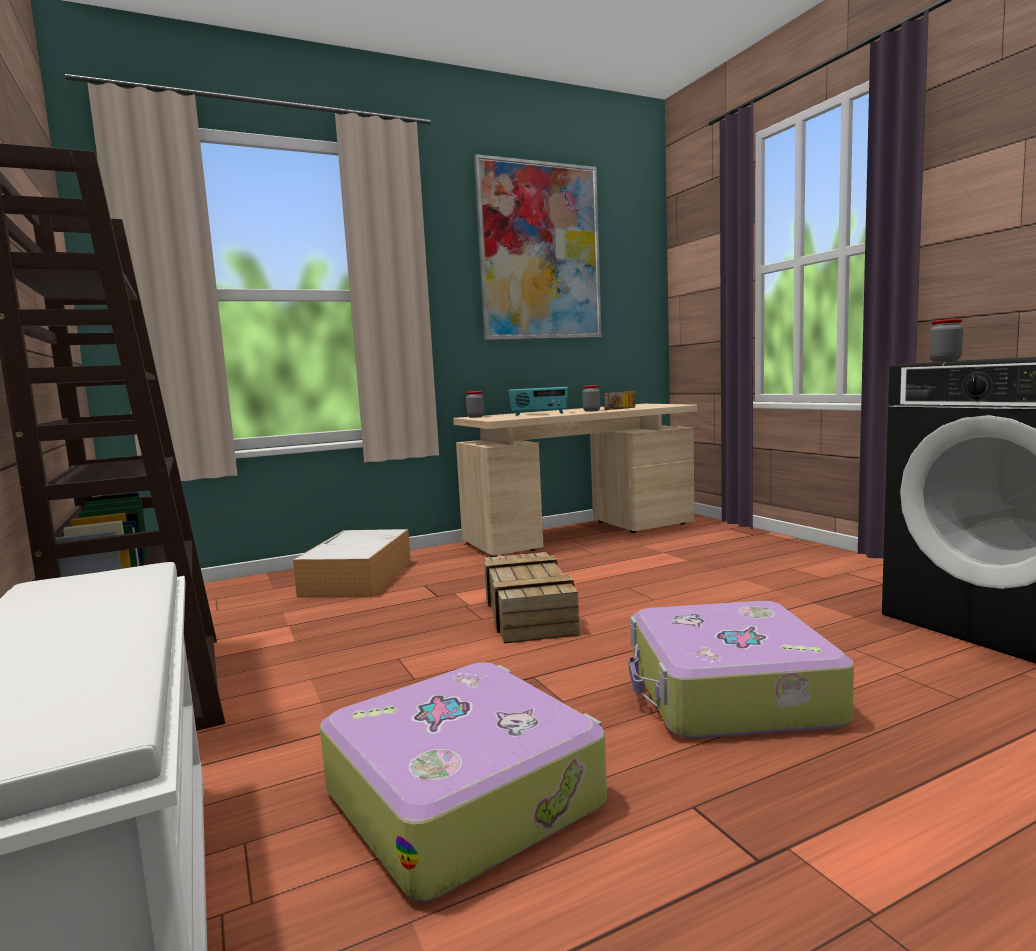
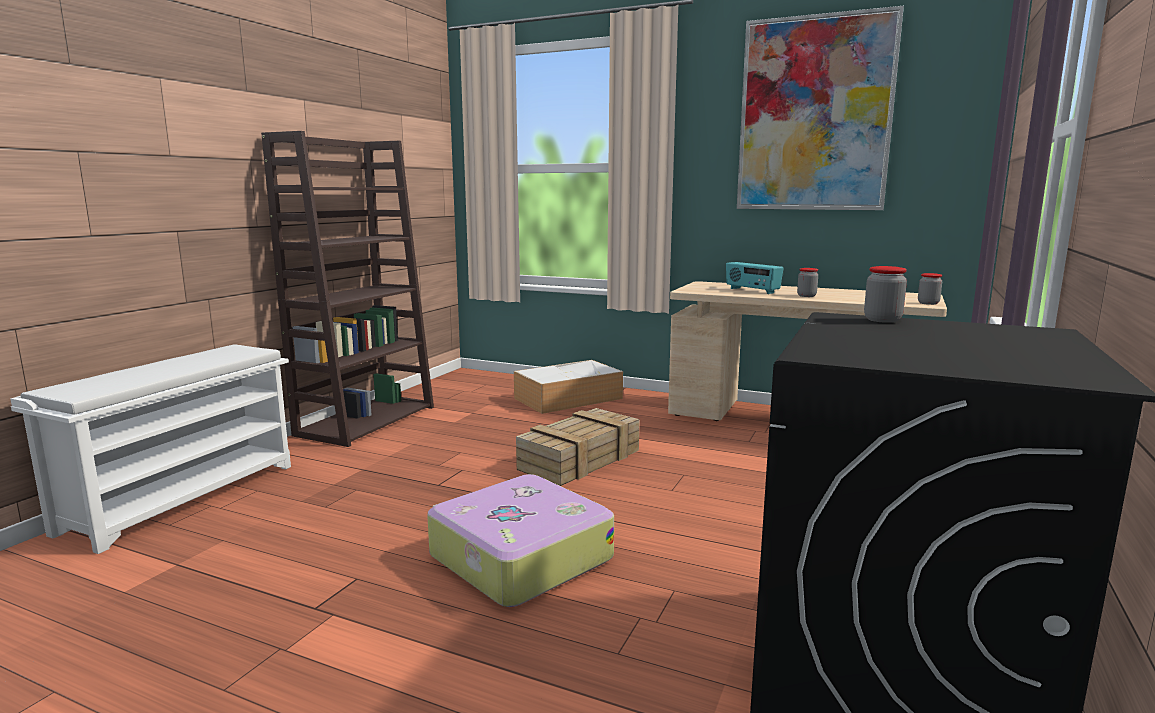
camera: 50 degrees right, 5 degrees up
(464, 795) = (324, 519): suitcase -> none
(475, 417) = (704, 284): jar -> jar (928, 303)
(621, 408) = (845, 298): radio -> none

